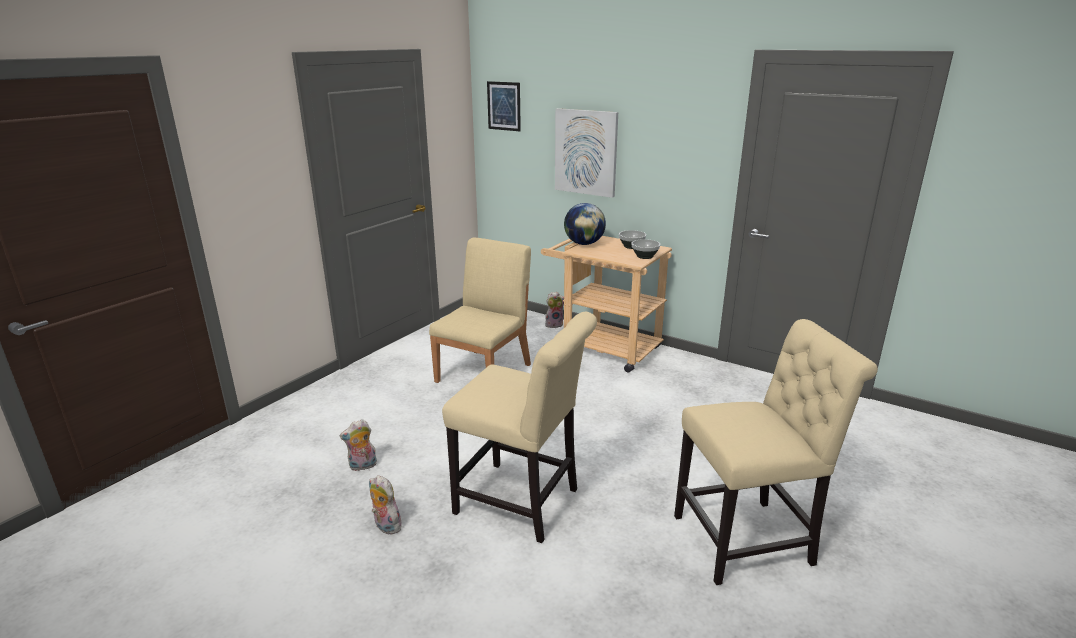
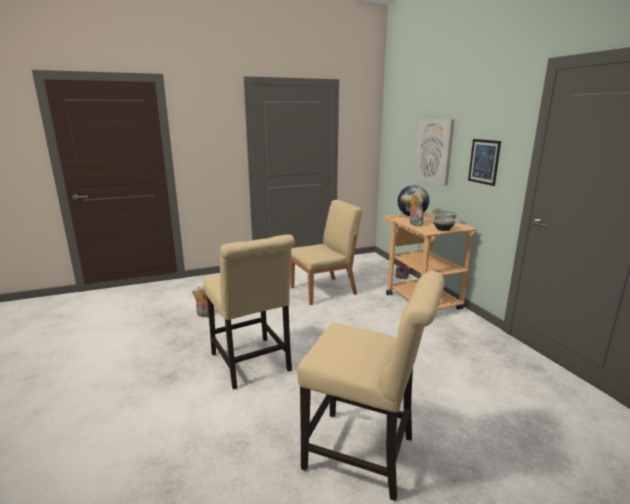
camera: 35 degrees right, 5 degrees down
(385, 526) = (176, 346): plush toy -> plush toy (414, 224)
(504, 106) = (395, 119): picture -> picture (484, 161)

